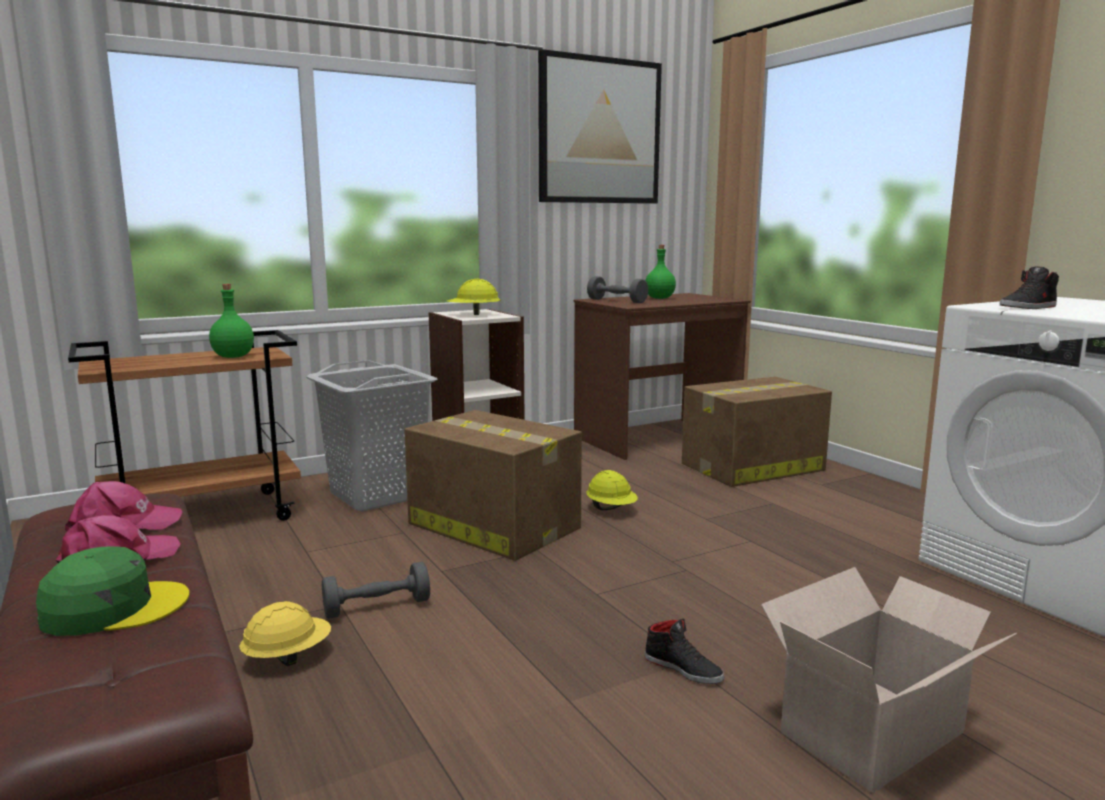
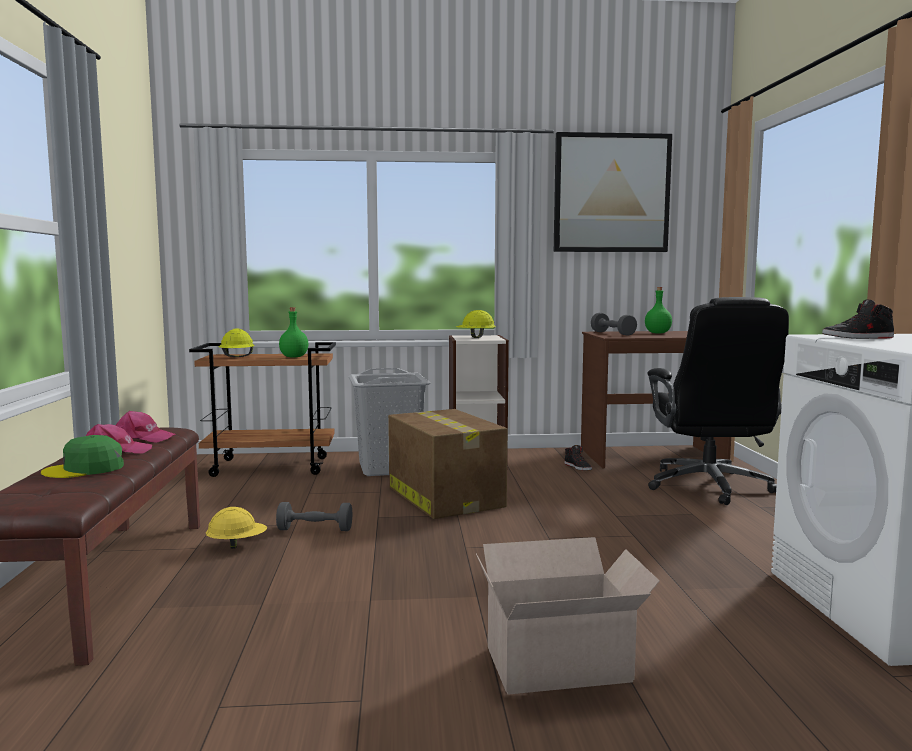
camera: 25 degrees right, 5 degrees down
(114, 608) = (85, 469): green cap -> green cap turned 150 degrees clockwise
(611, 509) = (546, 499): yellow hard hat -> yellow hard hat (237, 357)
(683, 668) = (469, 599): black shoe -> black shoe (578, 467)
(751, 467) = (709, 486): cardboard box -> black office chair

